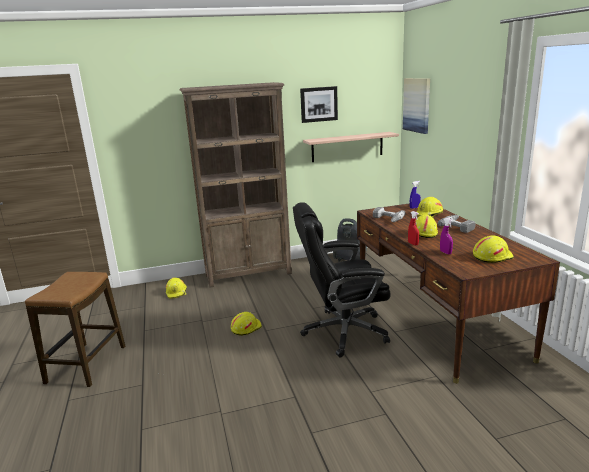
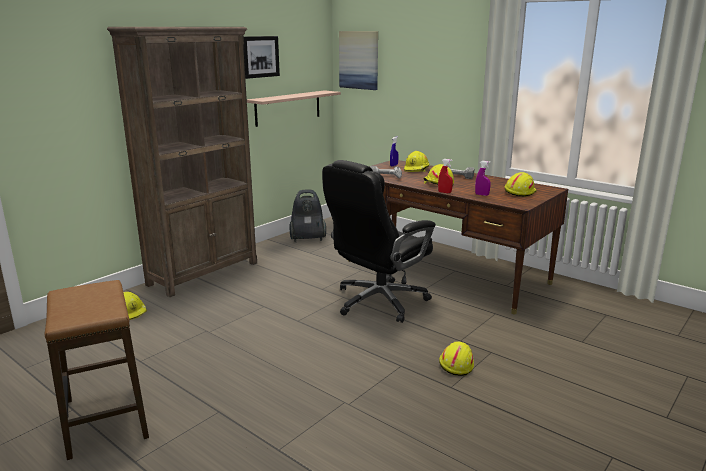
camera: 35 degrees left, 0 degrees up
(246, 328) = (272, 324): yellow hard hat -> yellow hard hat (456, 364)

